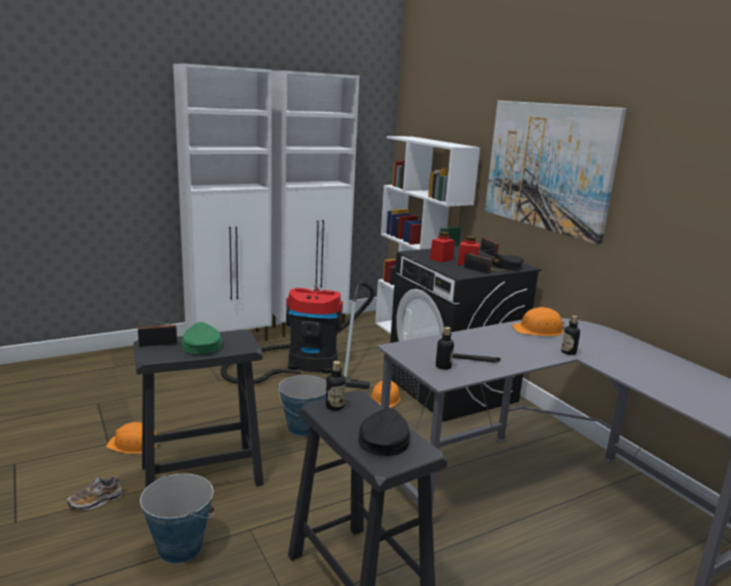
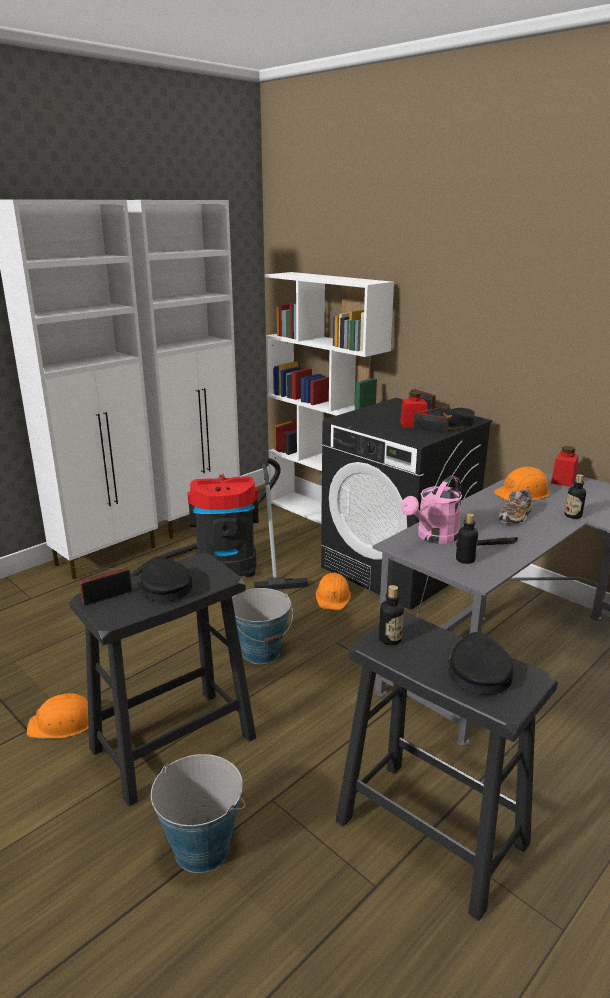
camera: 15 degrees left, 5 degrees up
(96, 501) = (56, 815): shoe -> shoe (515, 517)
(201, 345) = (164, 587): green cap -> black cap
(431, 348) = (433, 537): none -> pink watering can
(441, 259) = (380, 422): red jar -> red jar (563, 481)
(548, 166) = (490, 300): picture -> none

